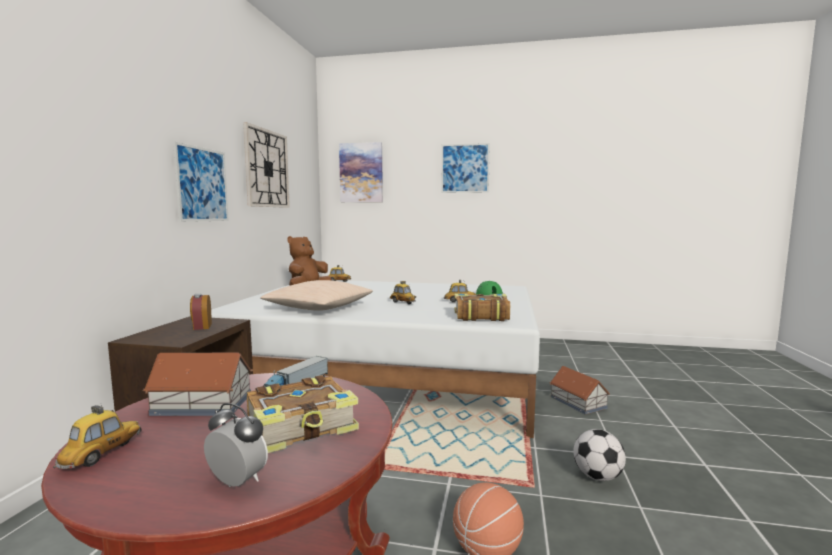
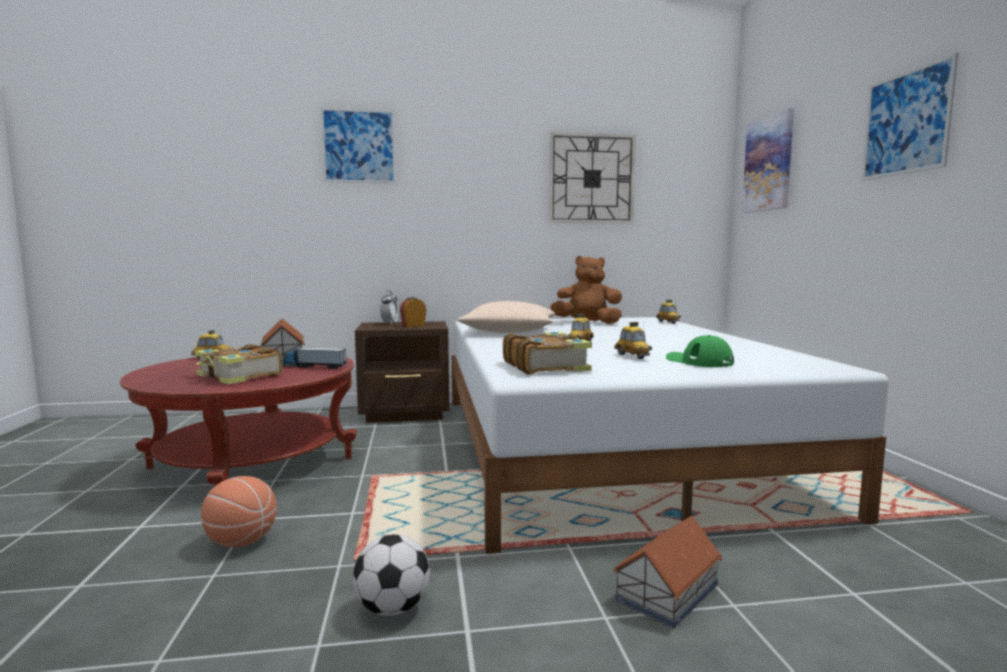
camera: 70 degrees right, 0 degrees up
(202, 184) = (478, 203): picture -> picture (359, 146)
(237, 482) = (166, 377): alarm clock -> alarm clock (389, 323)

